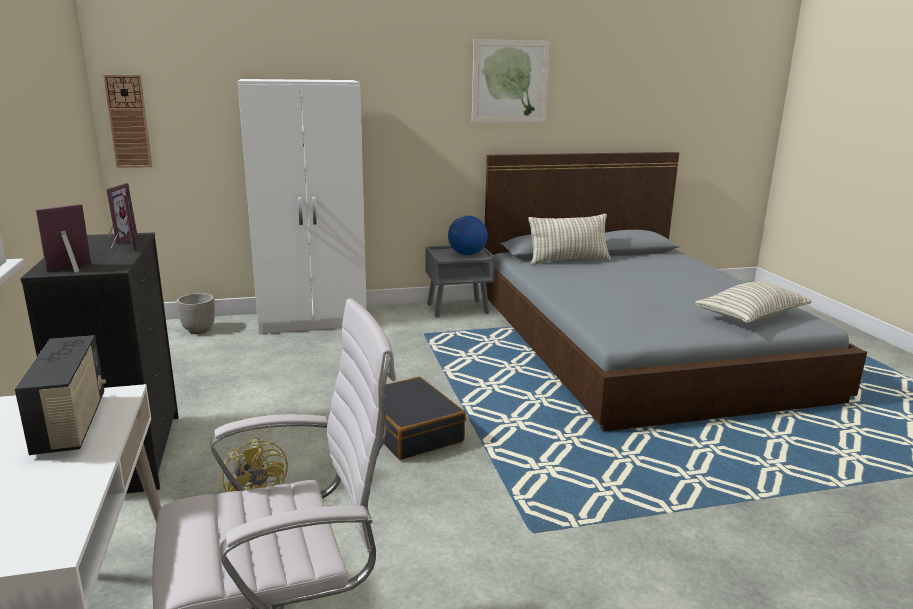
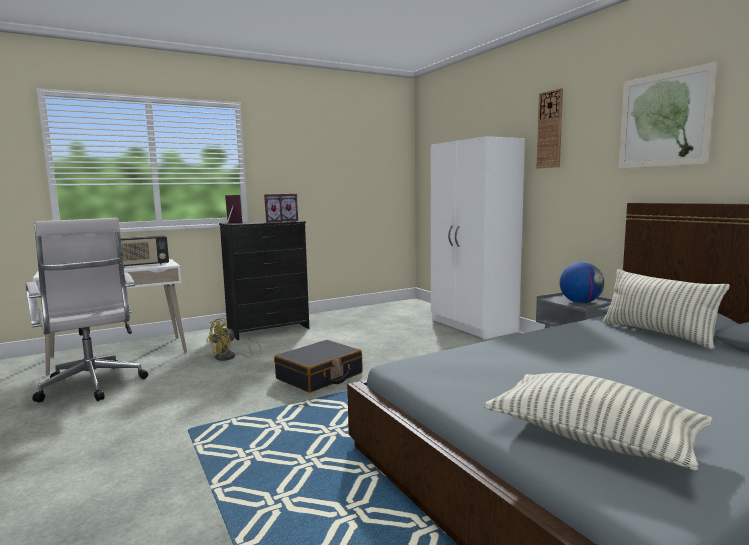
camera: 75 degrees right, 10 degrees down
(128, 121) = (424, 177): wall clock -> wall clock (550, 129)
(199, 330) = (421, 310): planter -> none

